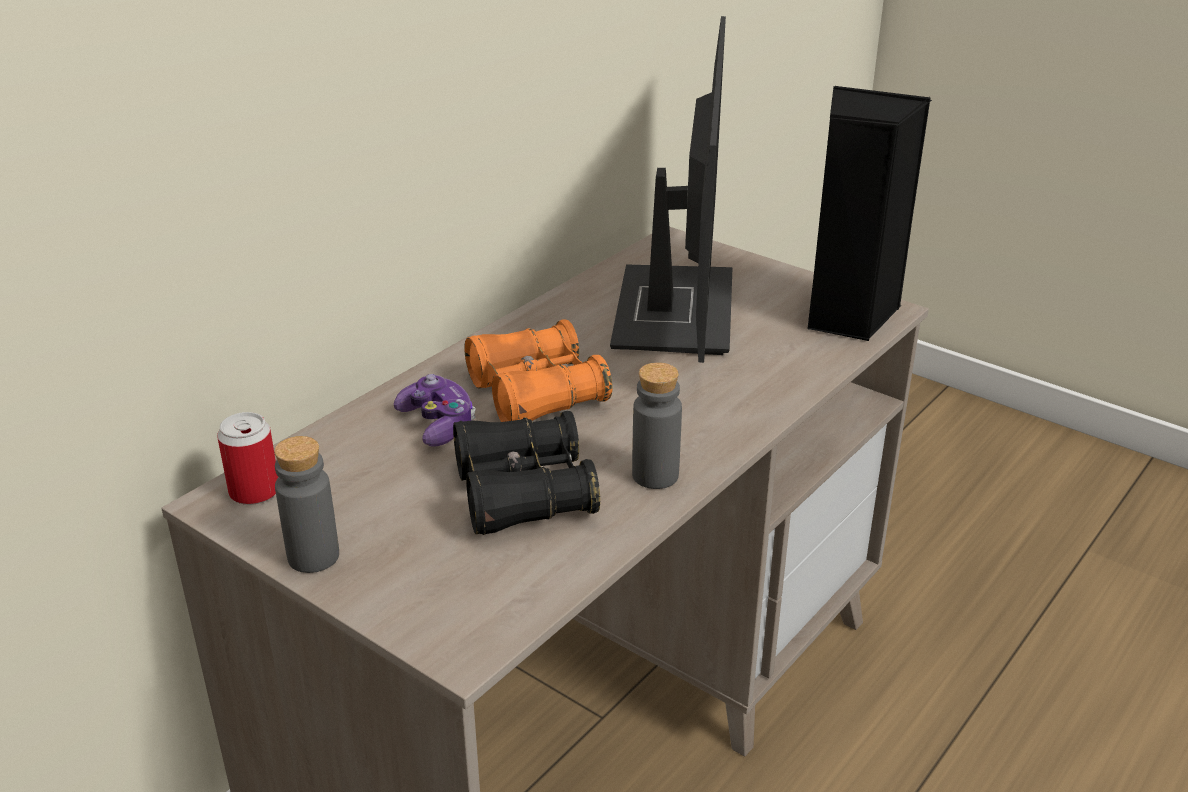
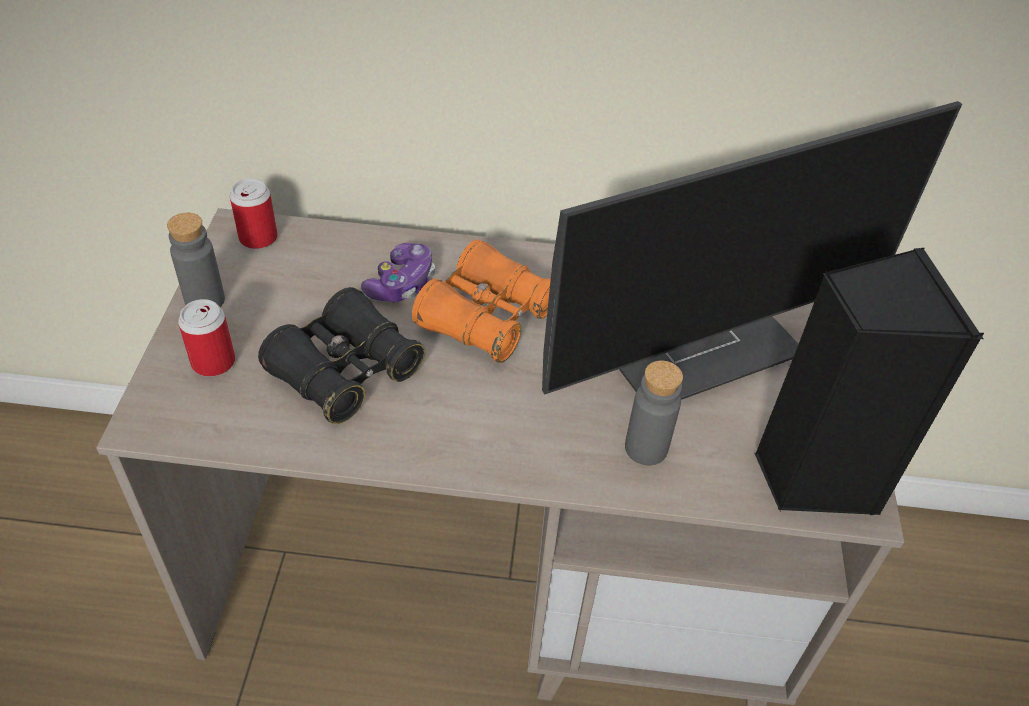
camera: 55 degrees right, 15 degrees up
(420, 575) = (213, 362): none -> can
(655, 475) = (423, 440): grey bottle -> grey bottle (646, 448)

